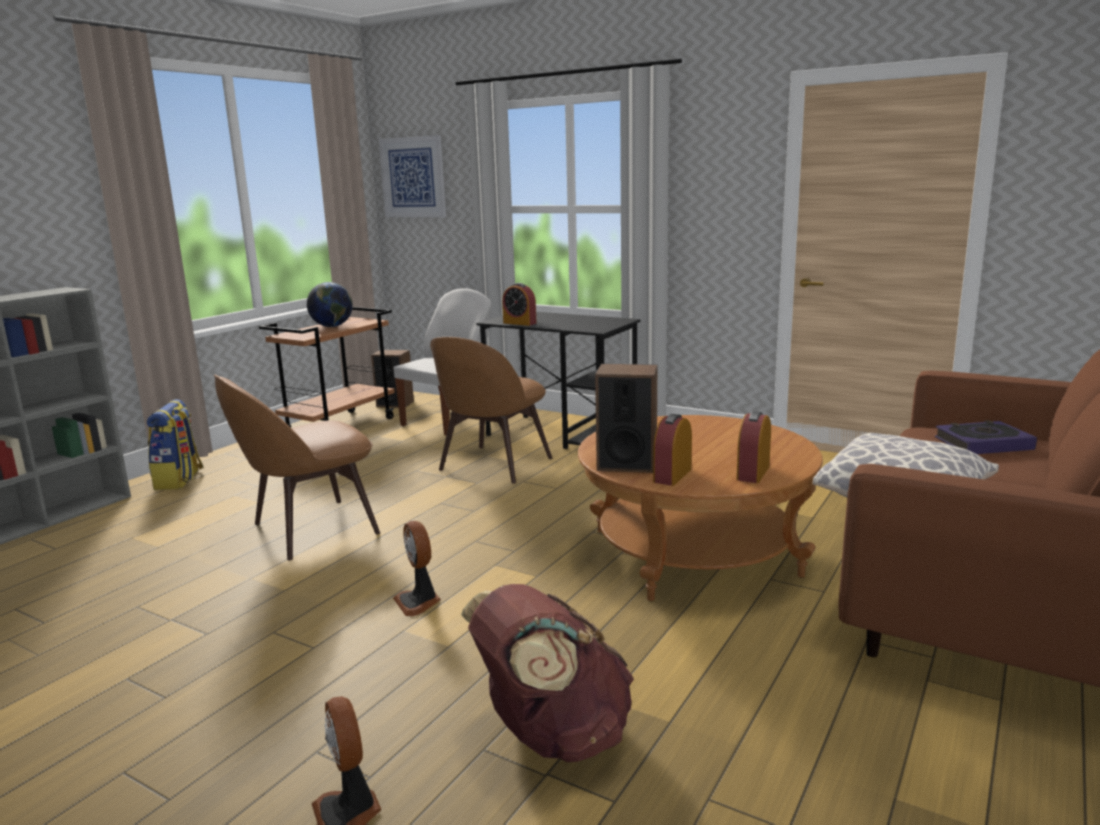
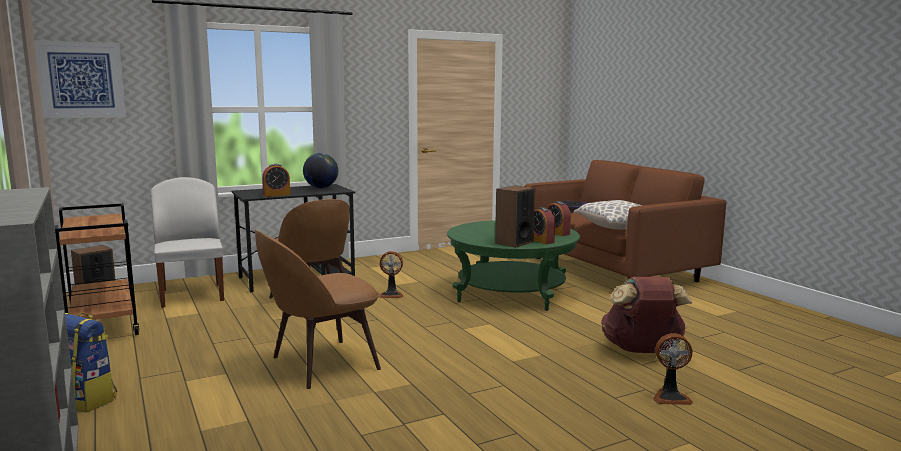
camera: 60 degrees left, 5 degrees down
(309, 530) = (320, 364): brown chair -> brown chair turned 60 degrees clockwise
(332, 326) = (92, 224): globe -> globe (321, 188)
(419, 602) = (482, 352): fan -> fan (391, 294)
(694, 553) = (511, 293): brown coffee table -> green coffee table

